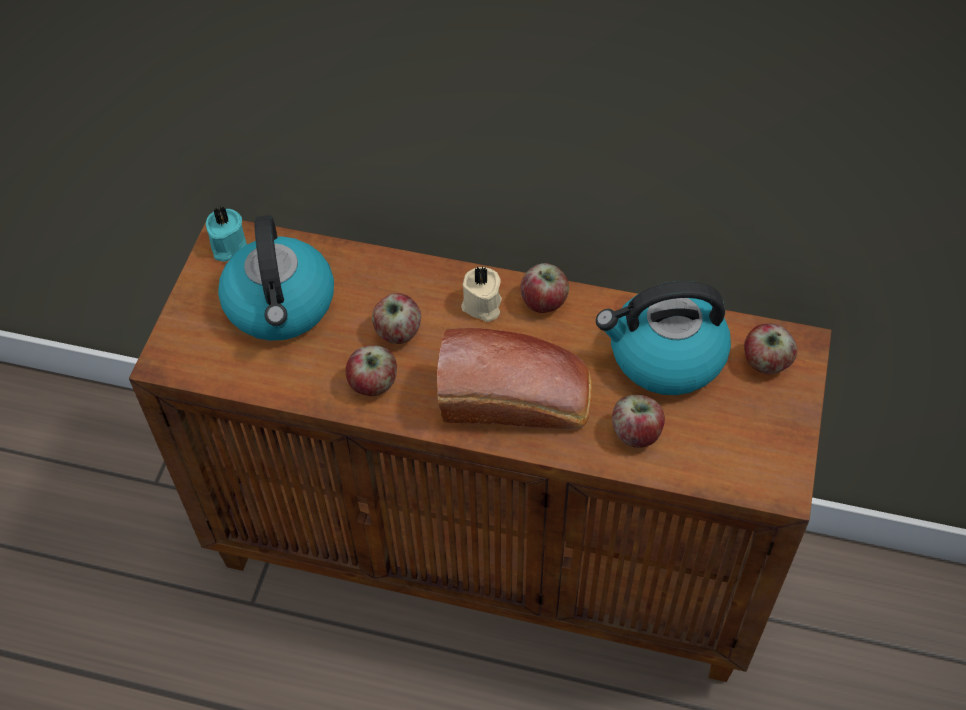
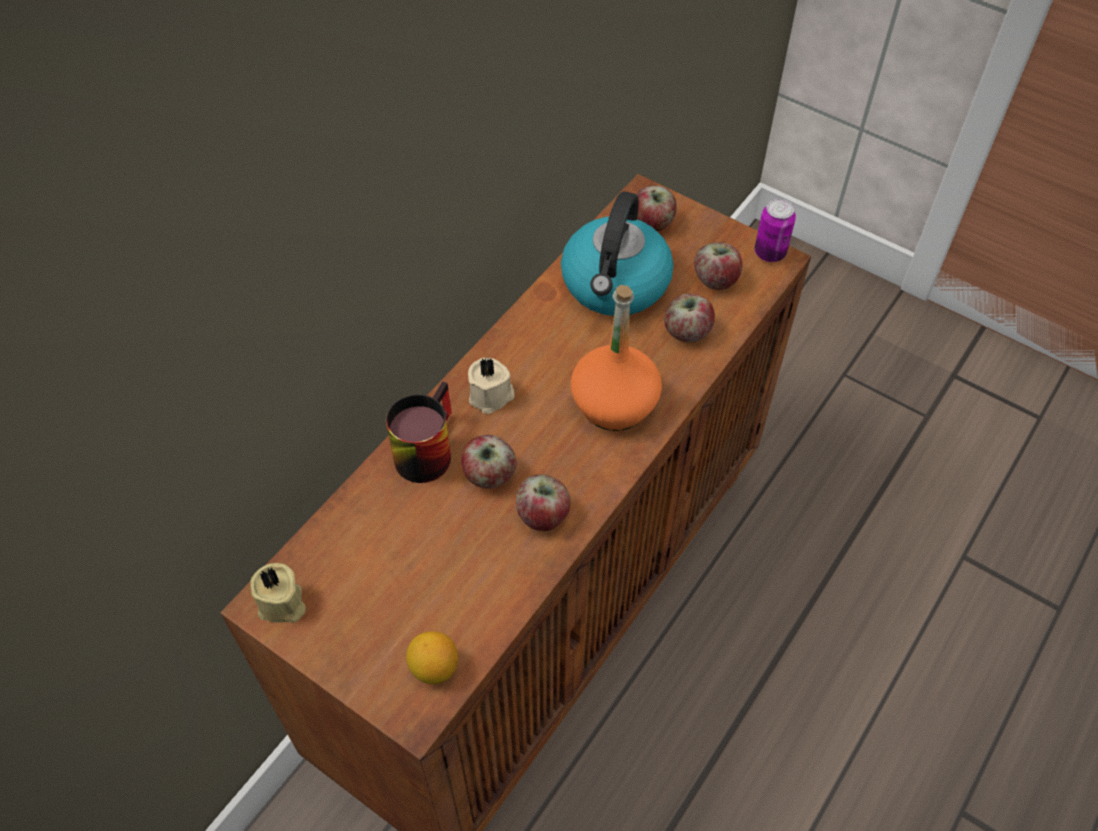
camera: 70 degrees left, 0 degrees up
(205, 359) = (434, 668): none -> lemon
(227, 246) = (282, 605): turquoise candle -> beige candle
(281, 306) = (399, 572): kettle -> none
(405, 278) = (423, 448): none -> mug
(518, 400) = (614, 404): bread -> orange bottle
(544, 302) = (512, 347): apple -> apple (716, 280)
(788, 479) = (770, 253): none -> can

